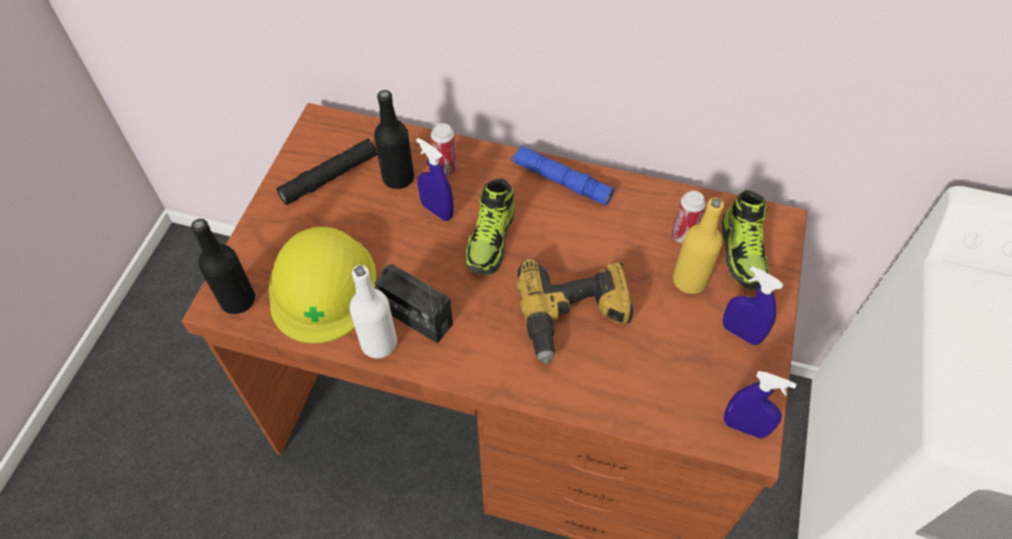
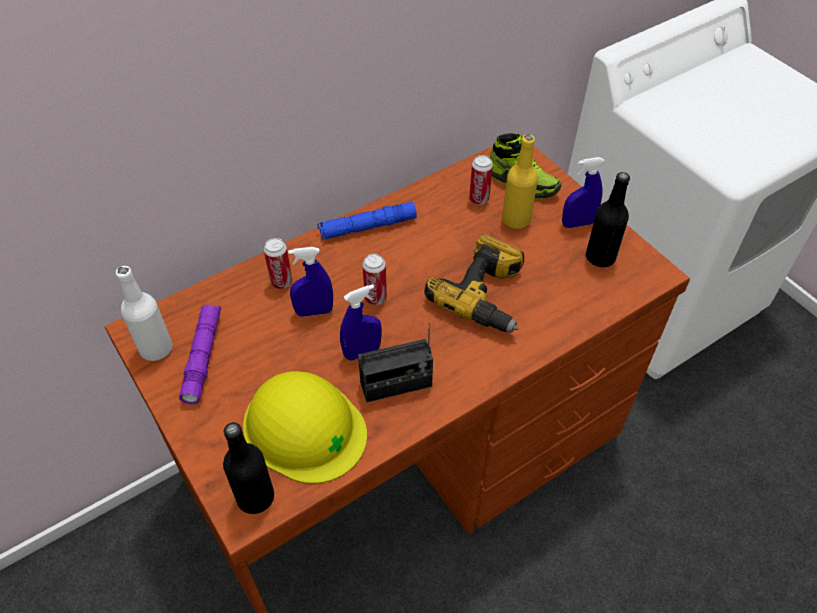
camera: 50 degrees left, 5 degrees down
(330, 177) = (203, 357): black flashlight -> purple flashlight
(379, 343) = (396, 423): white bottle -> white bottle (156, 349)
(398, 178) = (256, 315): black bottle -> black bottle (600, 257)
(491, 240) = (375, 298): shoe -> can
(745, 427) = (644, 268): blue spray bottle -> blue spray bottle (362, 352)

